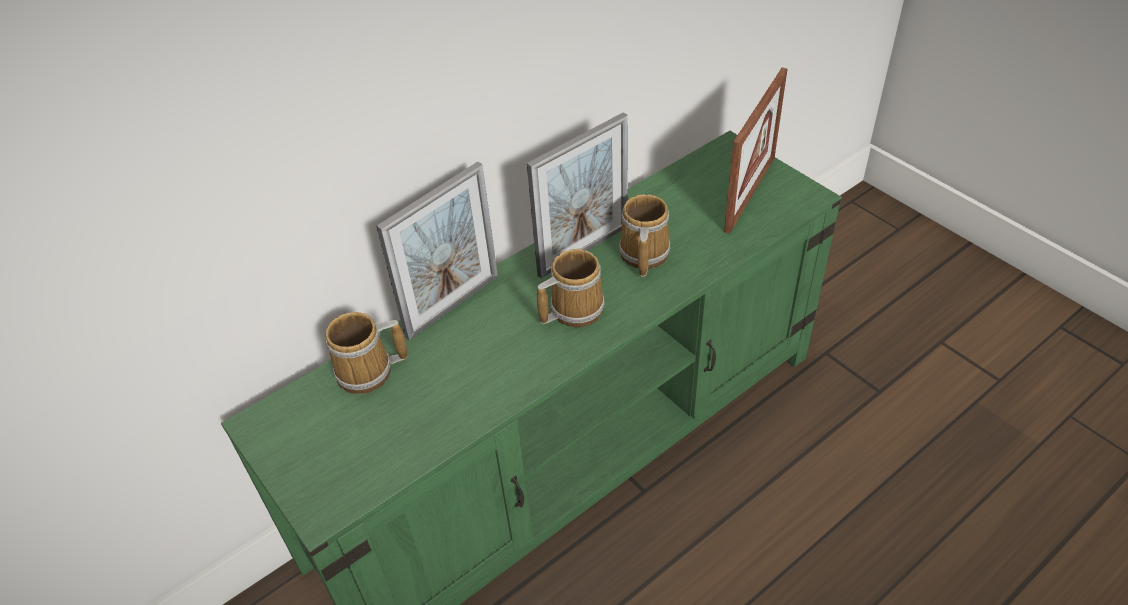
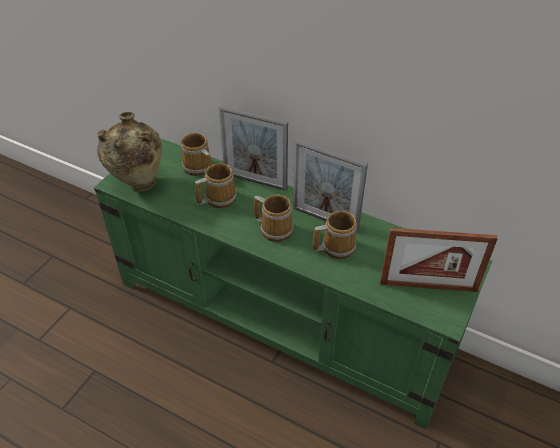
camera: 65 degrees right, 0 degrees up
(355, 471) = (138, 185): none -> beige vase
(463, 362) = (218, 198): none -> mug

